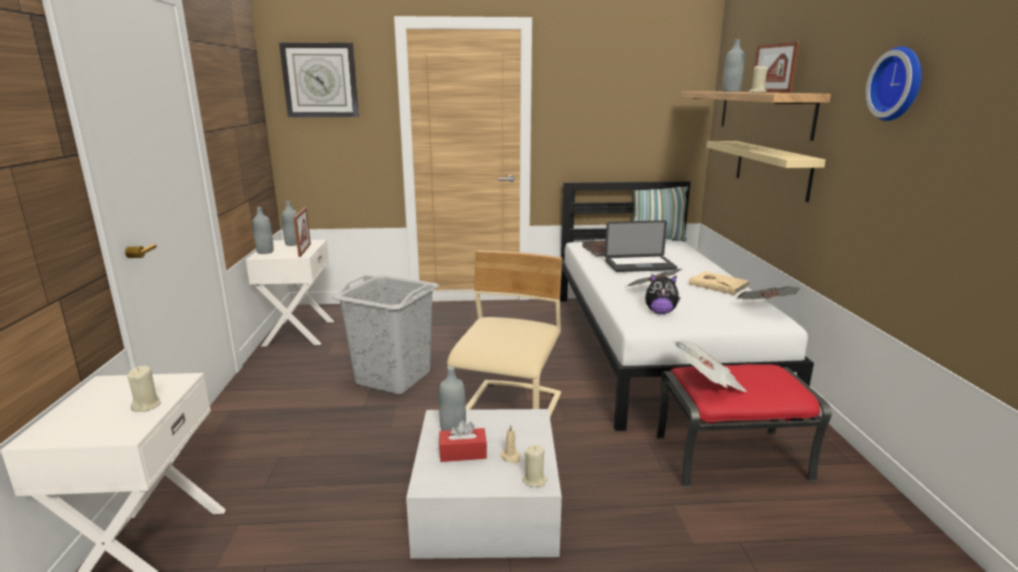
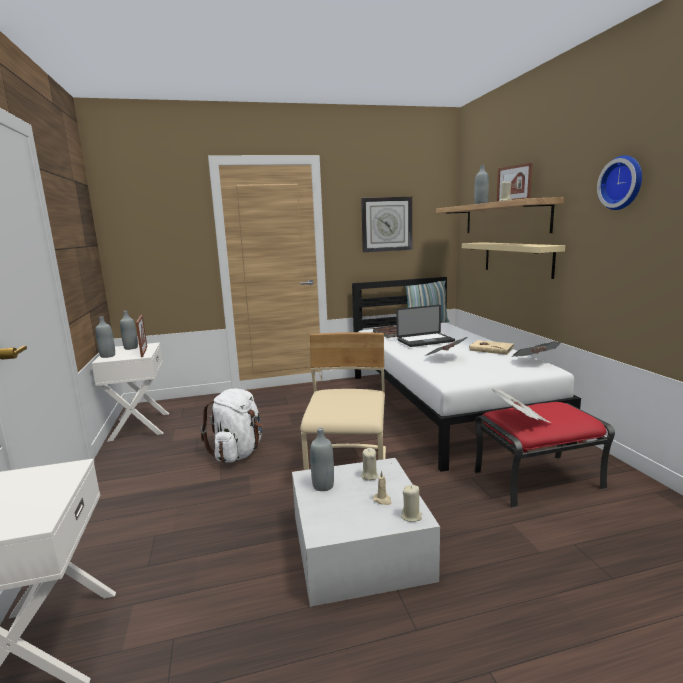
camera: 10 degrees left, 5 degrees down
(146, 405) = (47, 494): beige candle -> beige candle (369, 476)
(320, 80) = (146, 209): wall clock -> wall clock (386, 224)
(393, 377) = (238, 453): grey laundry basket -> white backpack
(463, 453) = (340, 503): red tissue box -> none
(660, 312) = (460, 371): plush toy -> none

